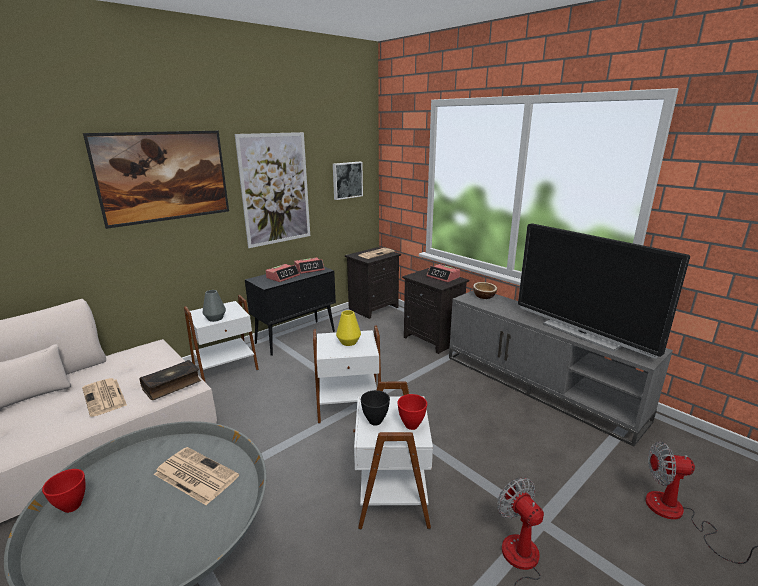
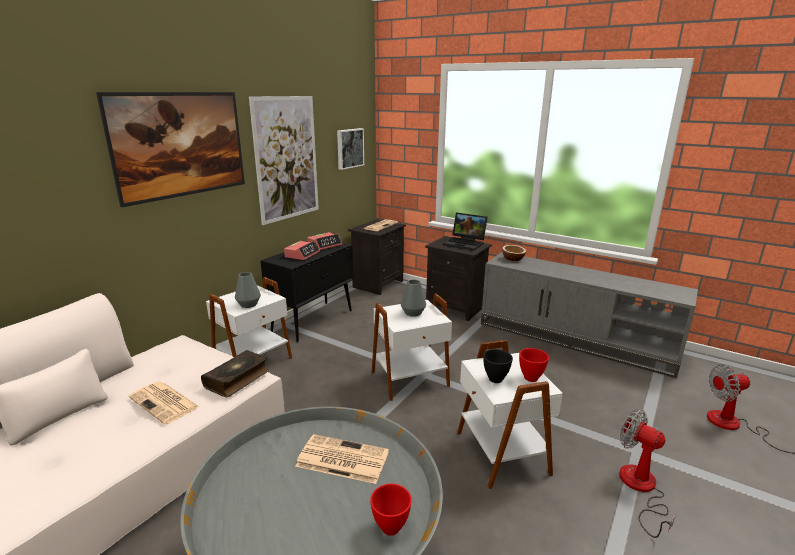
camera: 15 degrees left, 0 degrees up
(72, 507) = (227, 514): red bowl -> red bowl (391, 528)
(349, 342) = (413, 313): yellow vase -> grey vase
(443, 277) = (465, 243): alarm clock -> laptop
(582, 333) = (620, 283): television -> none

